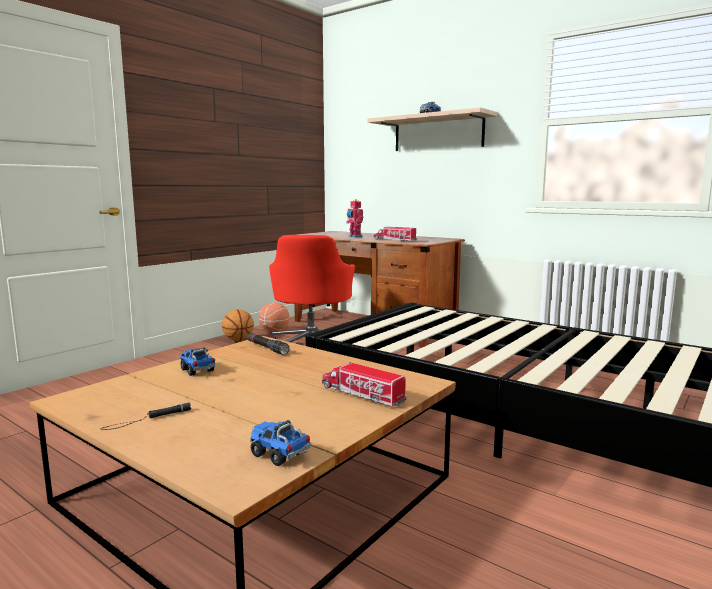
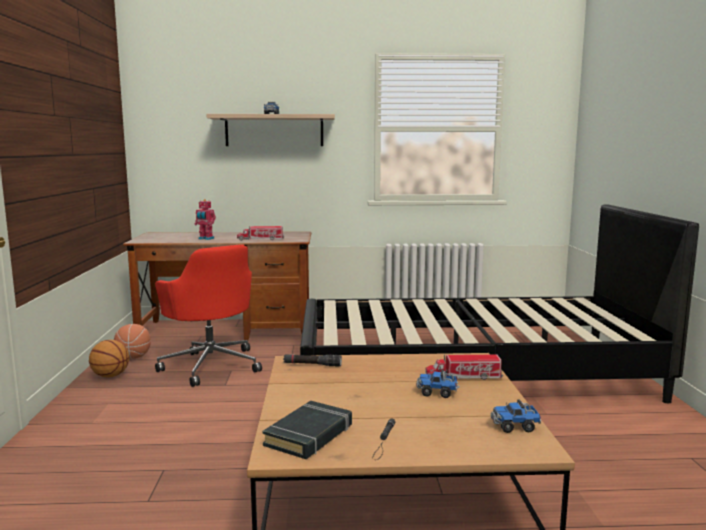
camera: 40 degrees left, 0 degrees up
(120, 395) = (309, 435): none -> black book
(197, 370) = (311, 398): toy truck -> toy truck (437, 393)

